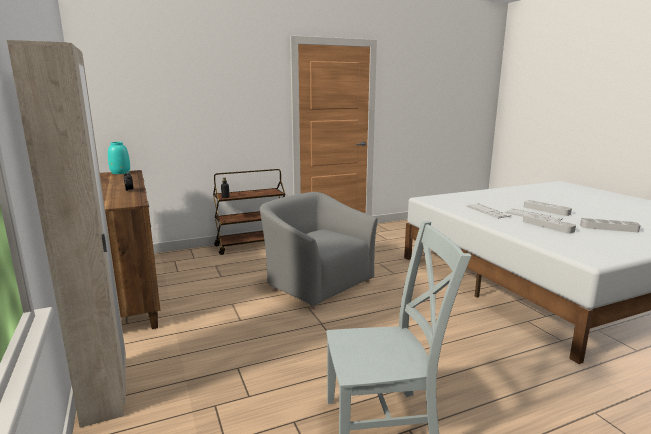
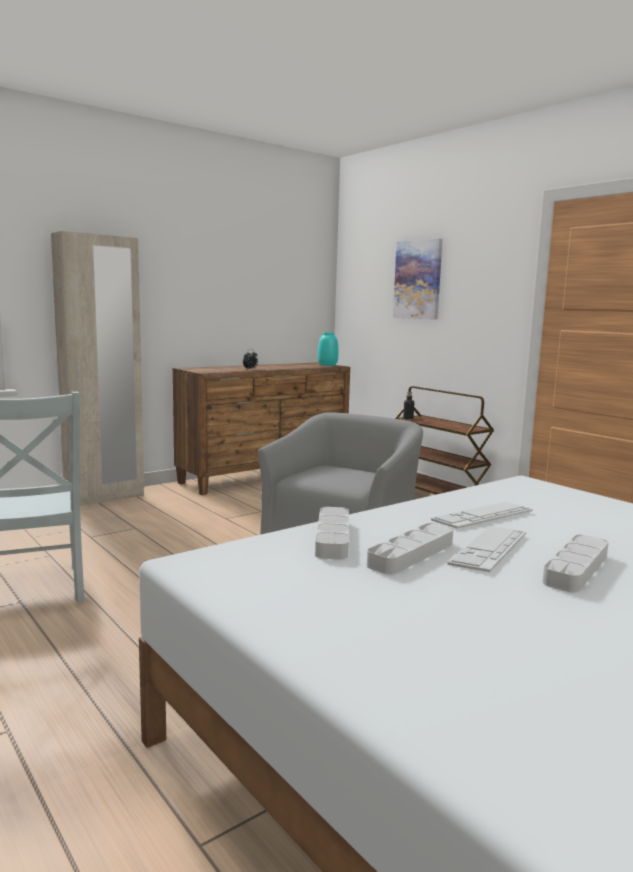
camera: 75 degrees right, 5 degrees down
(190, 90) = (418, 280): none -> picture
(608, 228) = (460, 618): grey tray -> grey tray (332, 538)

